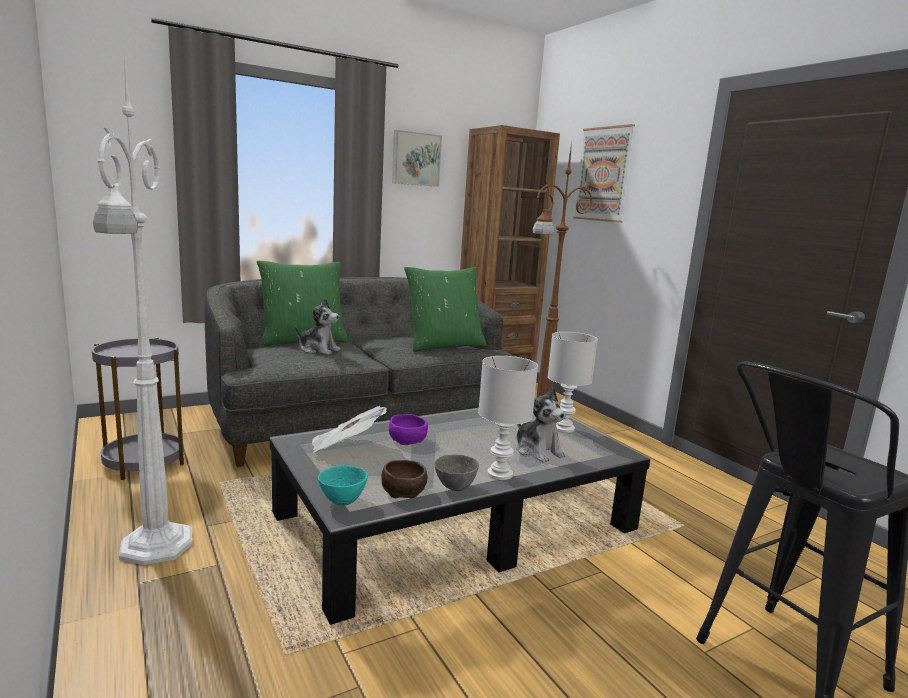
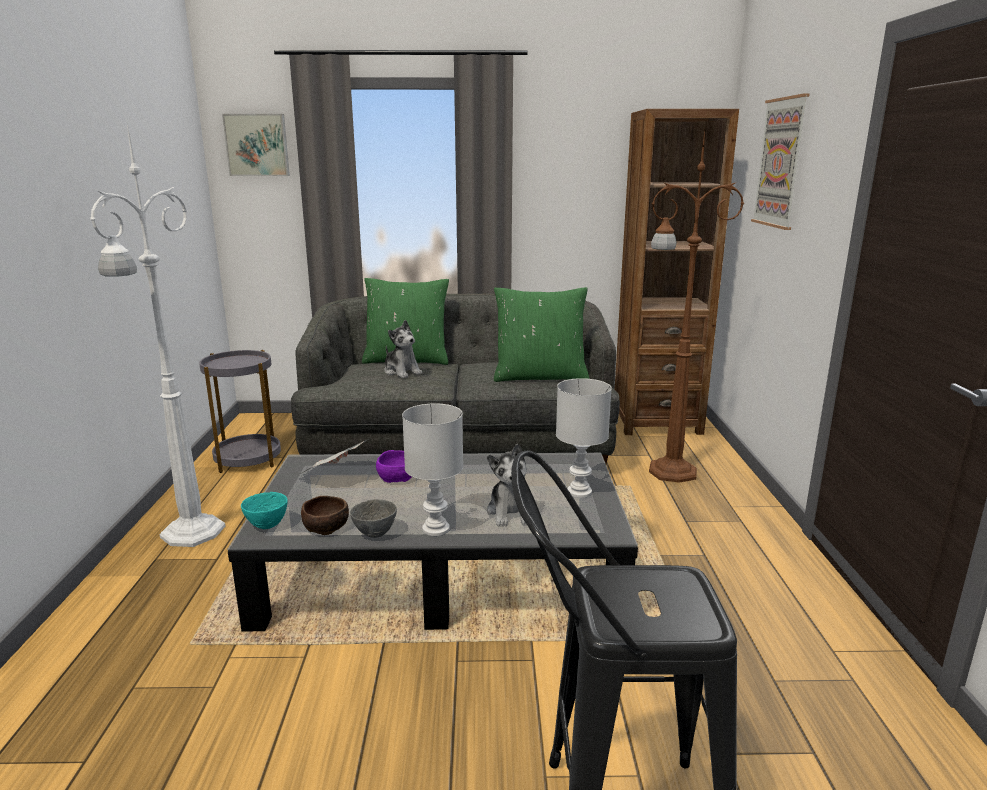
camera: 30 degrees right, 5 degrees up
(415, 159) = (559, 156): picture -> picture (257, 145)

